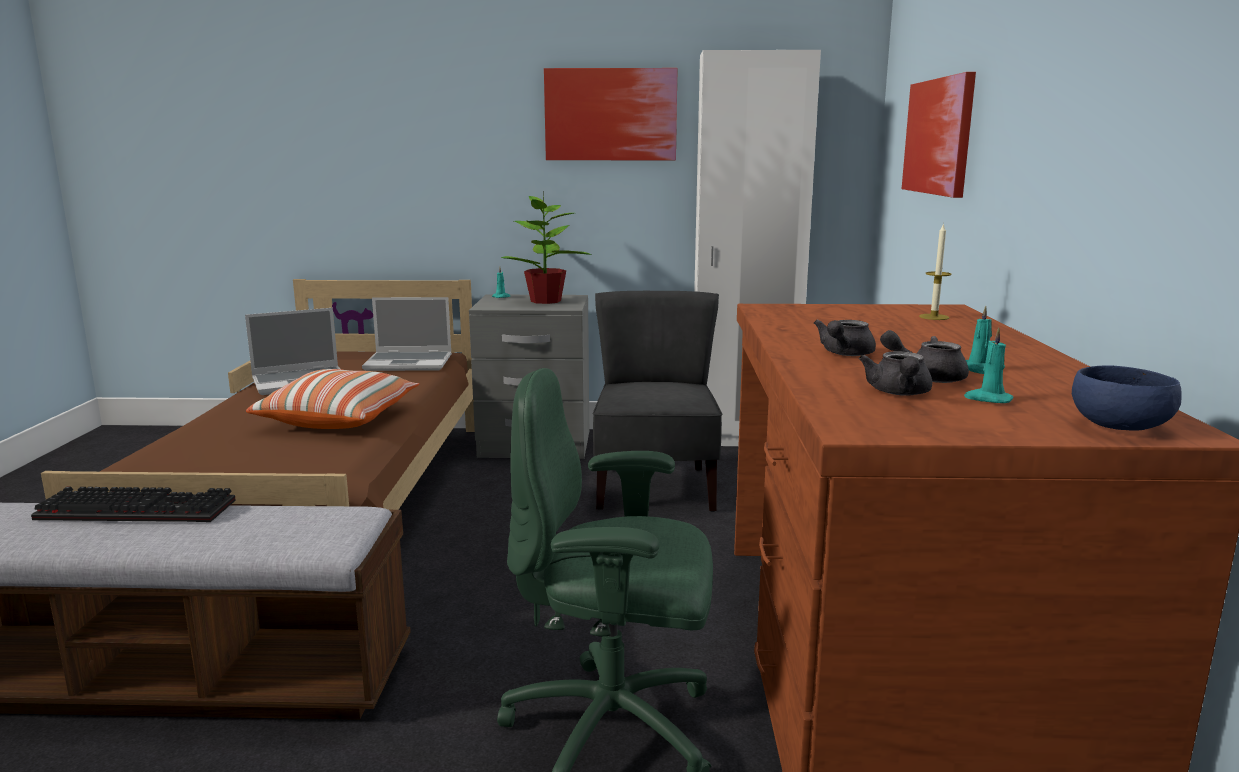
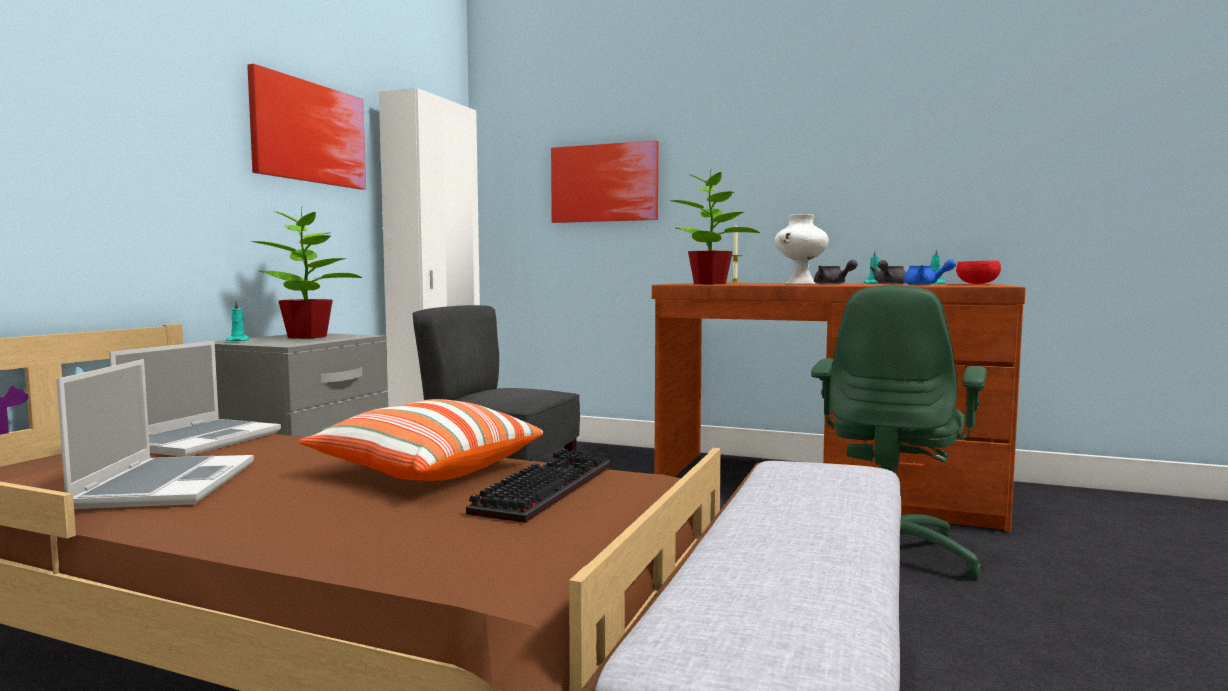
camera: 70 degrees left, 10 degrees down
(141, 509) = (744, 534): keyboard -> keyboard (544, 487)
(814, 314) = (710, 283): none -> potted plant
(899, 393) = (925, 285): grey teapot -> blue teapot
(903, 341) = (800, 283): none -> white vase
(1119, 426) = (976, 284): blue bowl -> red bowl

